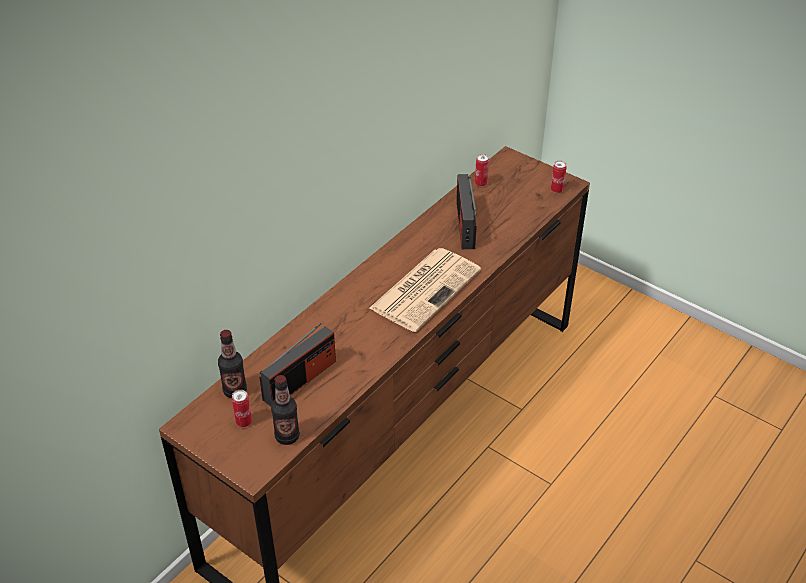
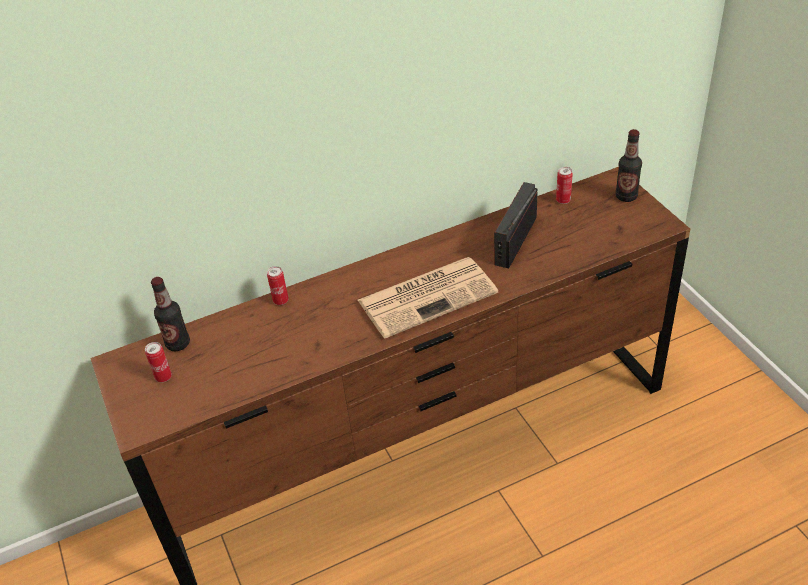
camera: 30 degrees right, 0 degrees up
(287, 436) = (190, 405): bottle -> bottle (626, 196)
(300, 380) = (242, 352): radio -> none
(556, 190) = (644, 228): can -> can (281, 301)

